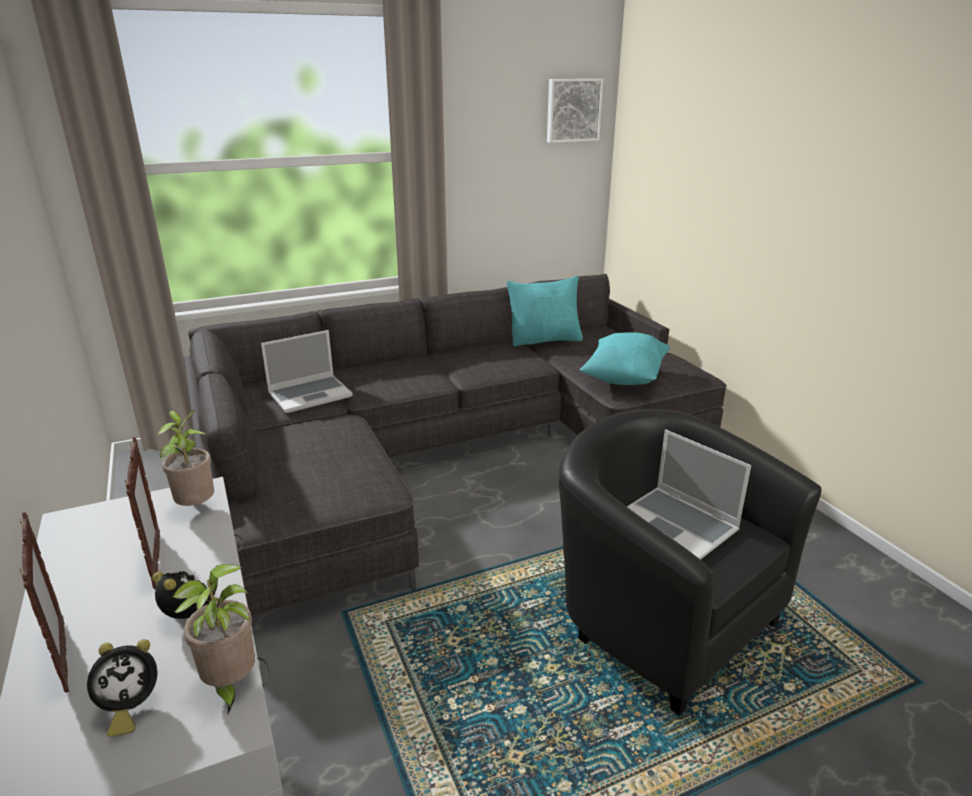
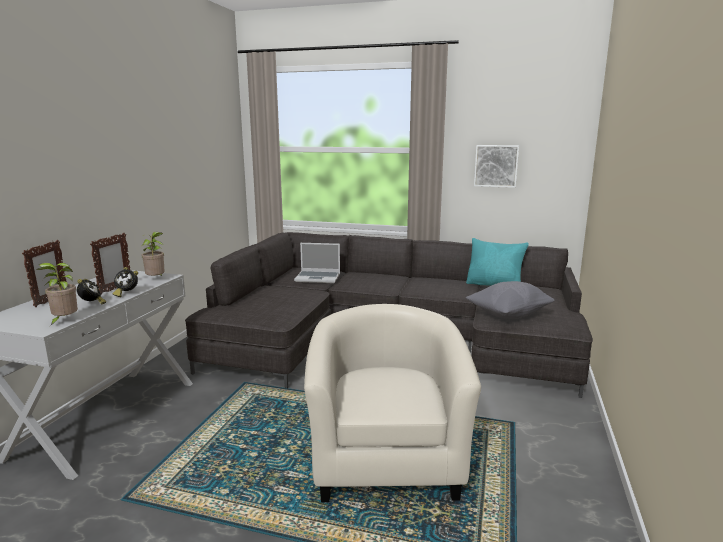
camera: 40 degrees right, 10 degrees down
(129, 708) = (37, 316): alarm clock -> alarm clock (126, 293)
(573, 110) = (555, 125): picture -> picture (496, 166)
(624, 378) = (508, 315): turquoise pillow -> grey pillow
(660, 619) = (386, 460): black armchair -> beige armchair
(679, 525) = (391, 384): laptop -> none

